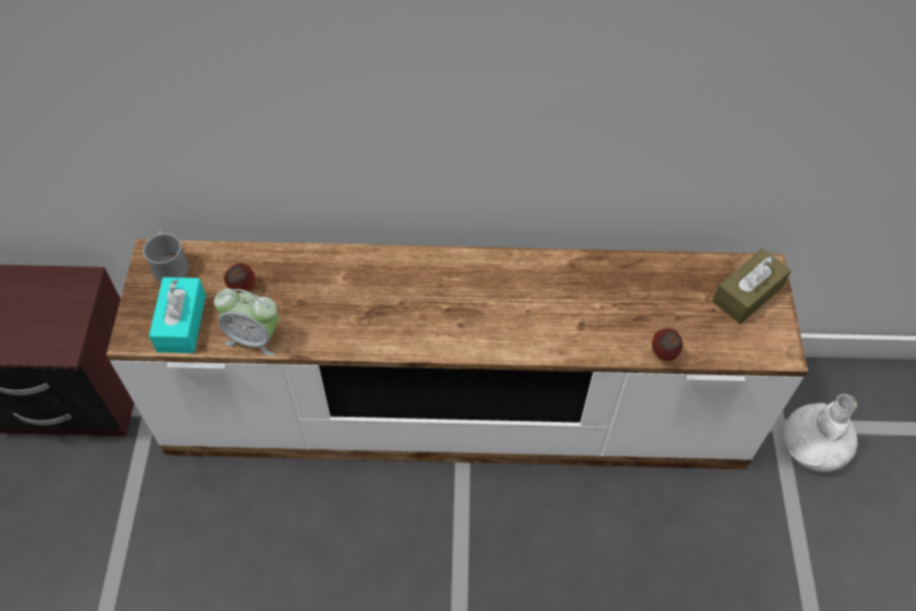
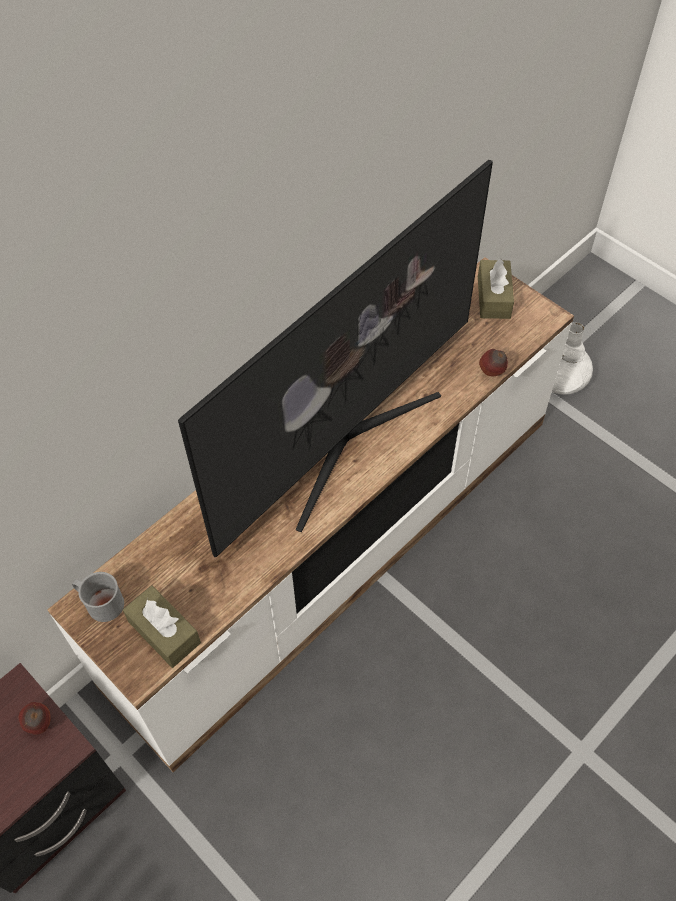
camera: 45 degrees left, 0 degrees up
(181, 323) = (164, 632): turquoise tissue box -> brown tissue box
(243, 289) = (179, 570): apple -> apple (40, 724)
(254, 337) = (230, 593): alarm clock -> none
(471, 303) = (345, 441): none -> television

